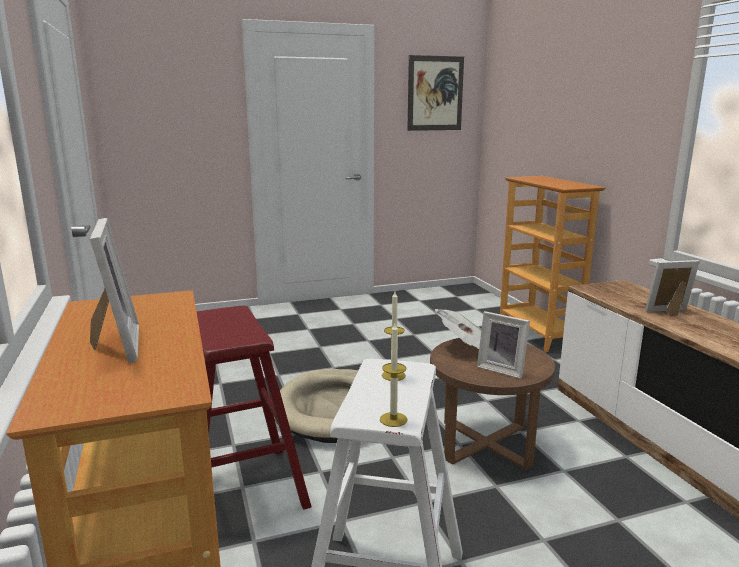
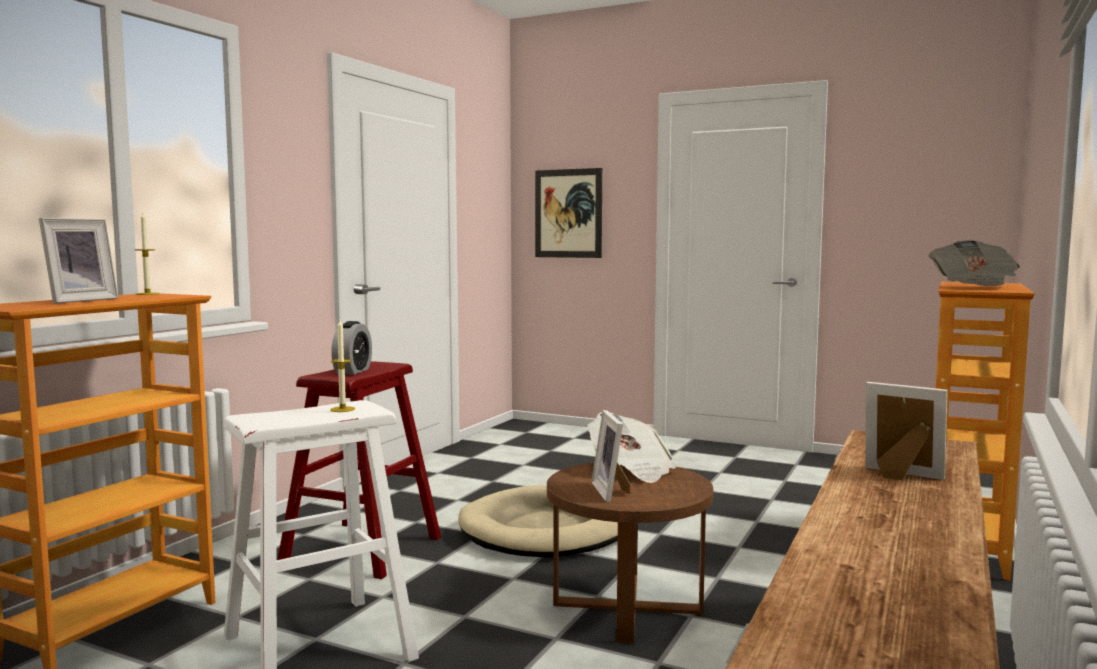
camera: 45 degrees right, 10 degrees down
(230, 328) = (352, 371): none -> alarm clock
(393, 419) = (256, 422): candle -> candle (147, 294)
(435, 93) = (926, 166): picture -> picture (568, 213)
(559, 184) = (973, 288): none -> newspaper

